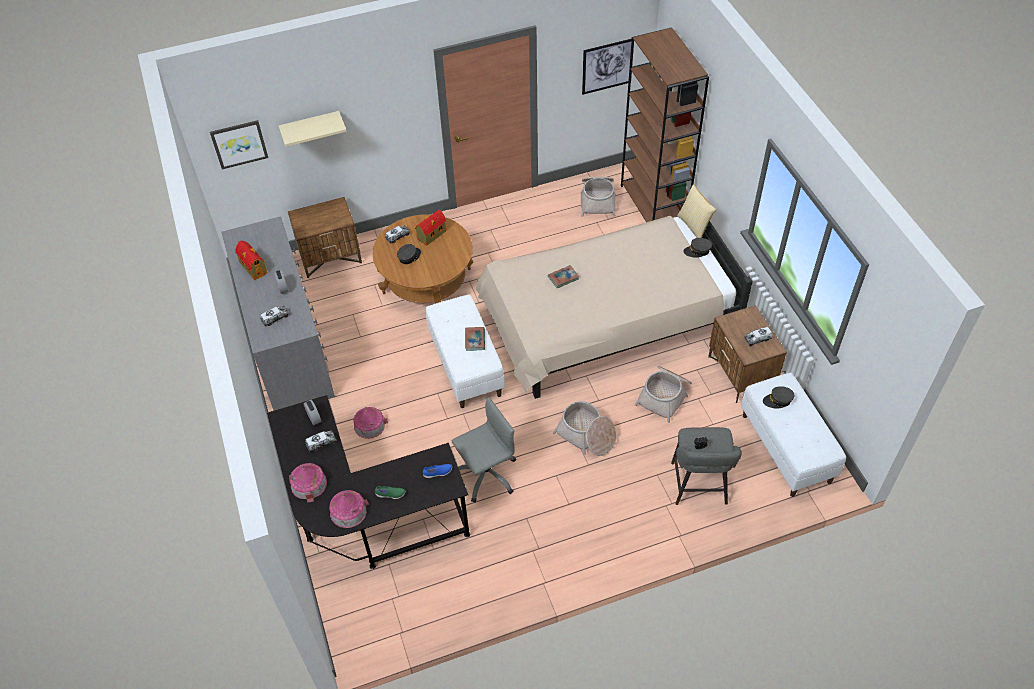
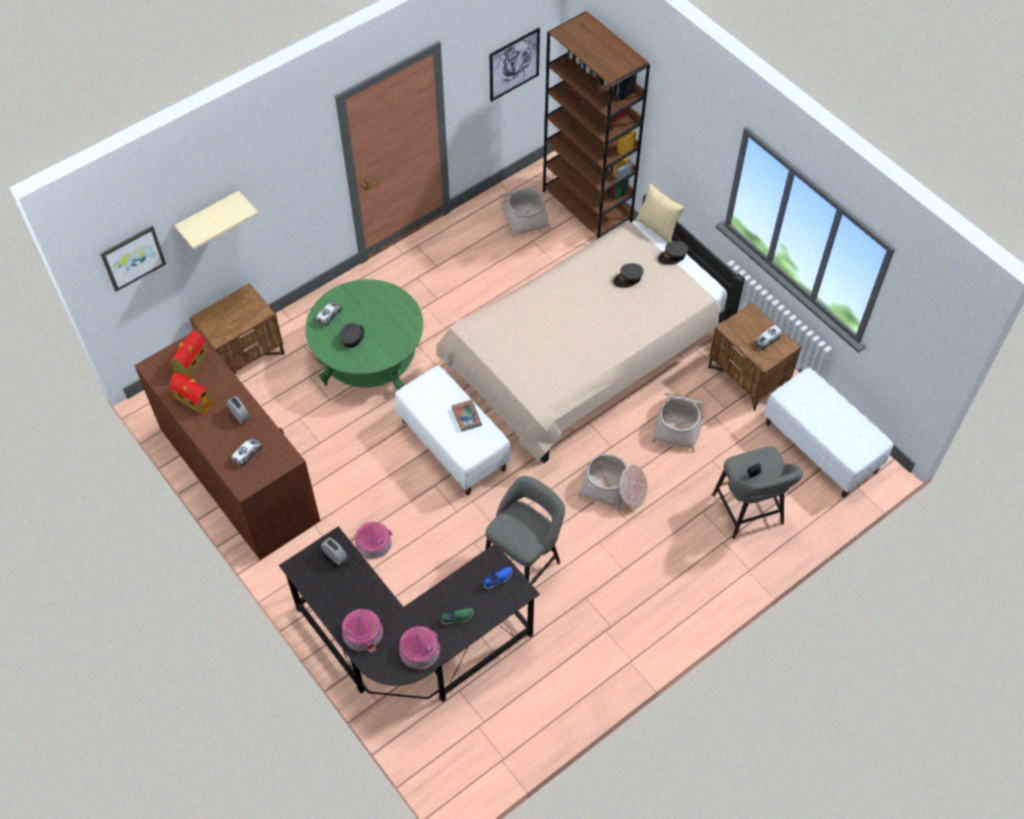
camera: 20 degrees left, 5 degrees up
(287, 344) = (238, 473): grey dresser -> brown dresser
(321, 443) = (356, 582): toy truck -> none
(426, 281) = (369, 357): brown coffee table -> green coffee table
(431, 235) = (367, 305): toy house -> toy house (191, 363)
(486, 474) = (524, 562): grey office chair -> grey stool
(563, 278) = (542, 322): book -> none
(778, 400) = (807, 401): grey cap -> grey cap (628, 279)

